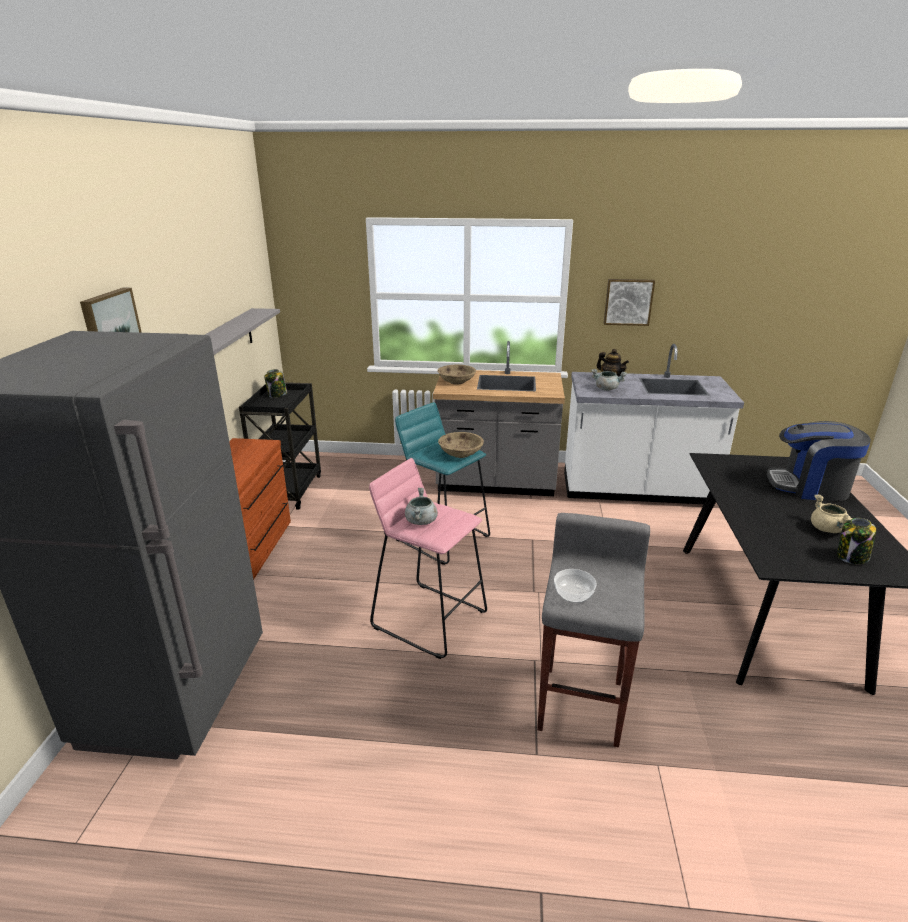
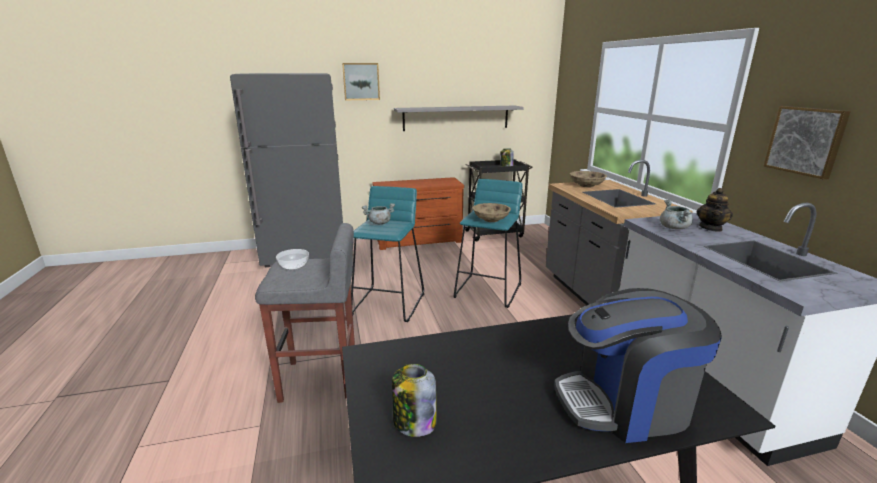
camera: 70 degrees right, 5 degrees down
(429, 618) = (389, 304): pink stool -> turquoise stool
(810, 486) = (625, 403): coffee machine -> coffee machine turned 90 degrees counterclockwise
(827, 529) = (485, 407): beige cooking pot -> none

